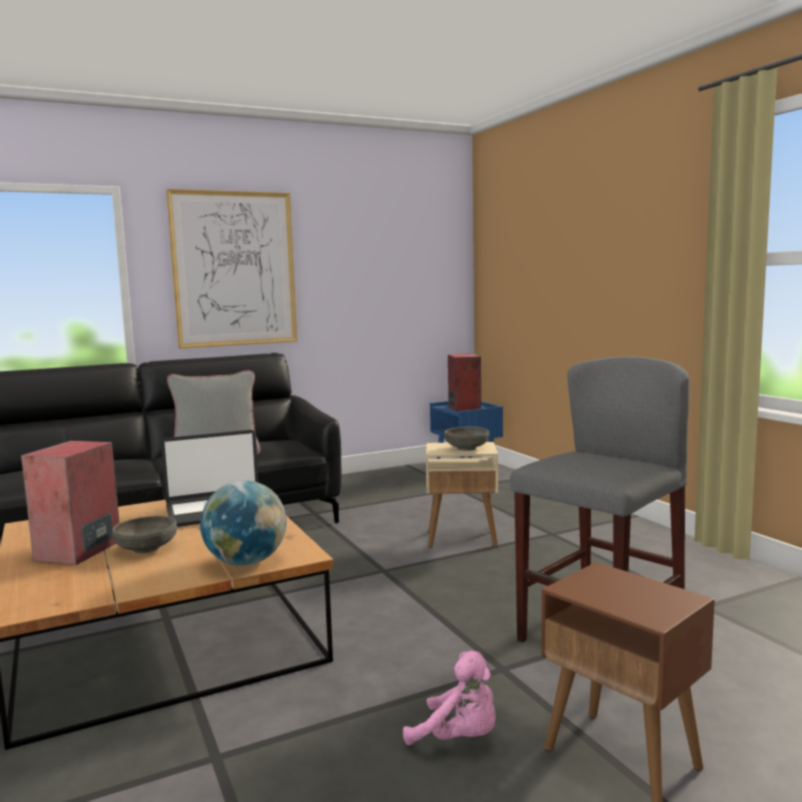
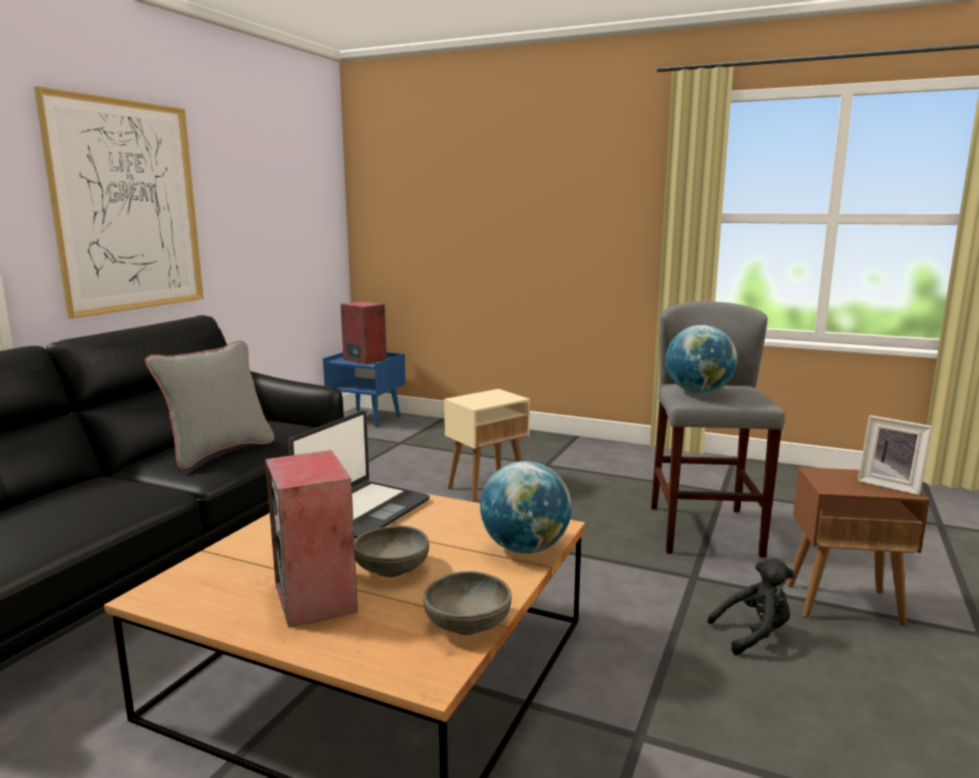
camera: 40 degrees left, 5 degrees up
(459, 738) = (754, 635): pink plush toy -> black plush toy
(467, 448) = (494, 398): grey bowl -> grey bowl (468, 624)
(564, 459) = (698, 392): none -> globe
(655, 606) = (890, 485): none -> picture frame

